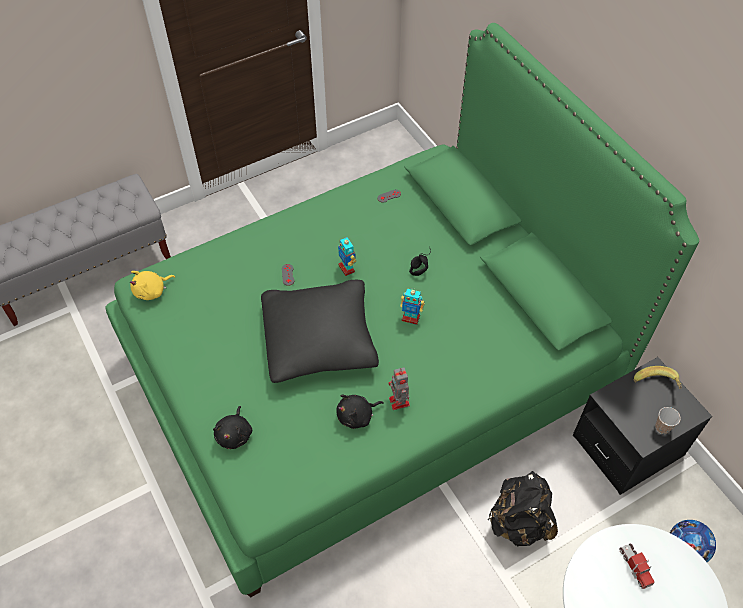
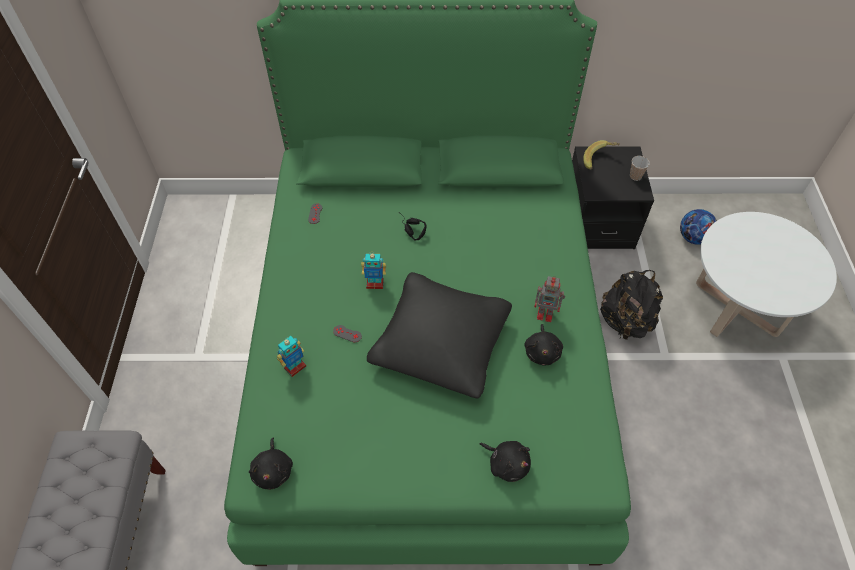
camera: 60 degrees left, 0 degrees up
(152, 291) = (273, 470): yellow plush toy -> black plush toy
(411, 318) = (463, 263): toy robot -> toy robot (295, 367)
(635, 567) = (739, 251): toy truck -> none

